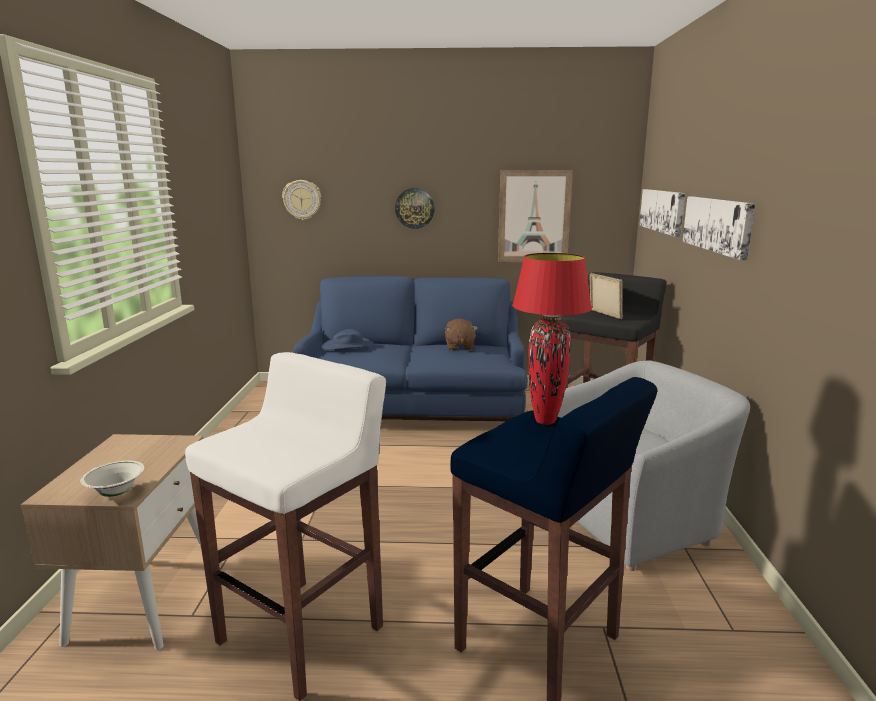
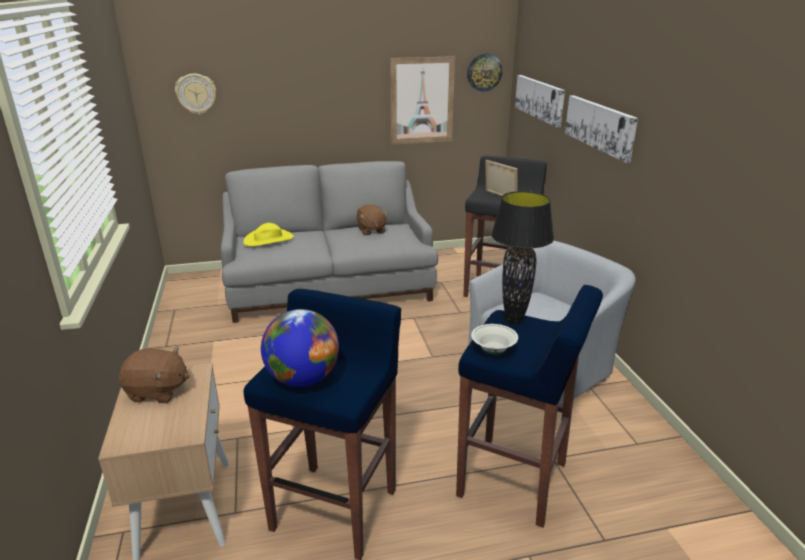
camera: 15 degrees left, 10 degrees up
(116, 493) = (179, 433): white bowl -> white bowl (493, 351)
(128, 453) = (157, 391): none -> brown plush toy
(252, 446) = (303, 379): none -> globe
(303, 633) = (336, 508): white stool -> blue stool
(348, 346) = (268, 239): blue hat -> yellow hat
(413, 406) = (330, 285): blue sofa -> grey sofa
(414, 208) = (311, 97): wall clock -> wall clock (484, 72)
(545, 421) = (514, 321): red table lamp -> black table lamp

